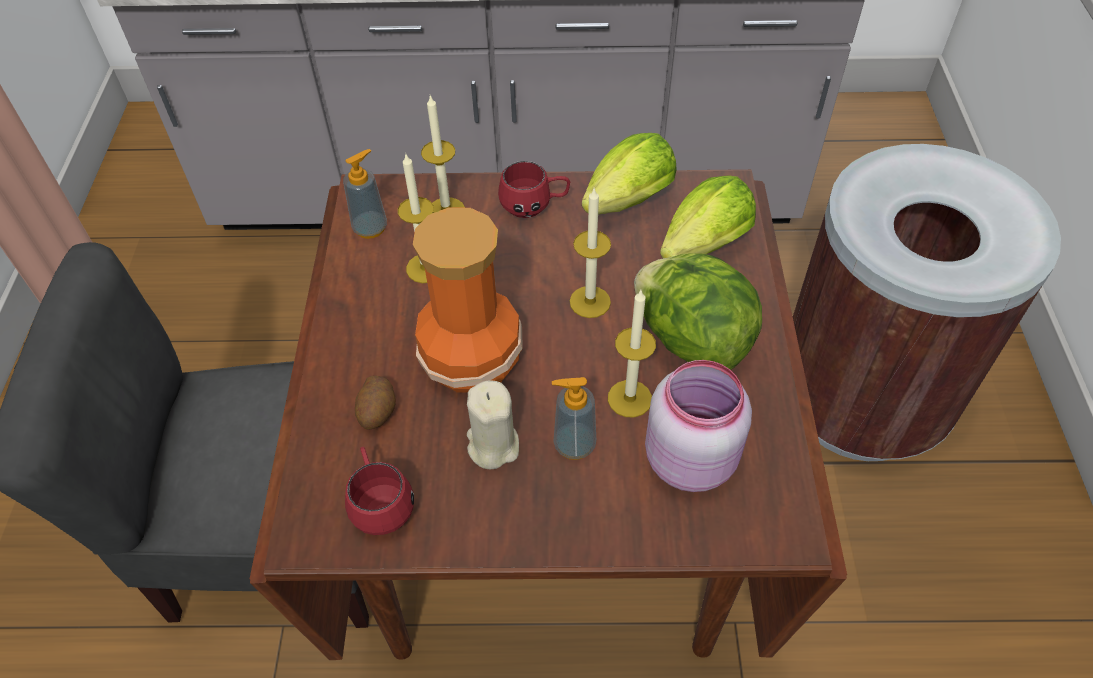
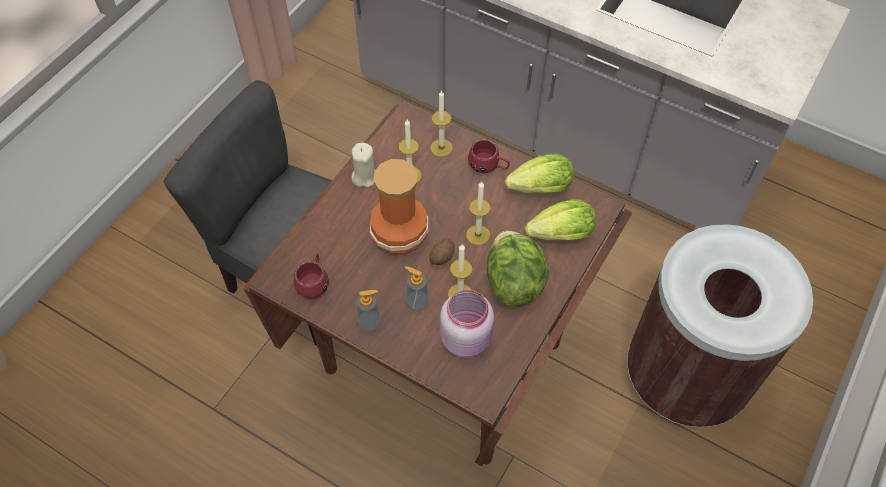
camera: 30 degrees right, 5 degrees up
(370, 228) = (397, 139): soap dispenser -> soap dispenser (369, 322)
(378, 411) = (340, 239): potato -> potato (442, 257)
(492, 445) = (380, 282): beige candle -> beige candle (364, 176)

